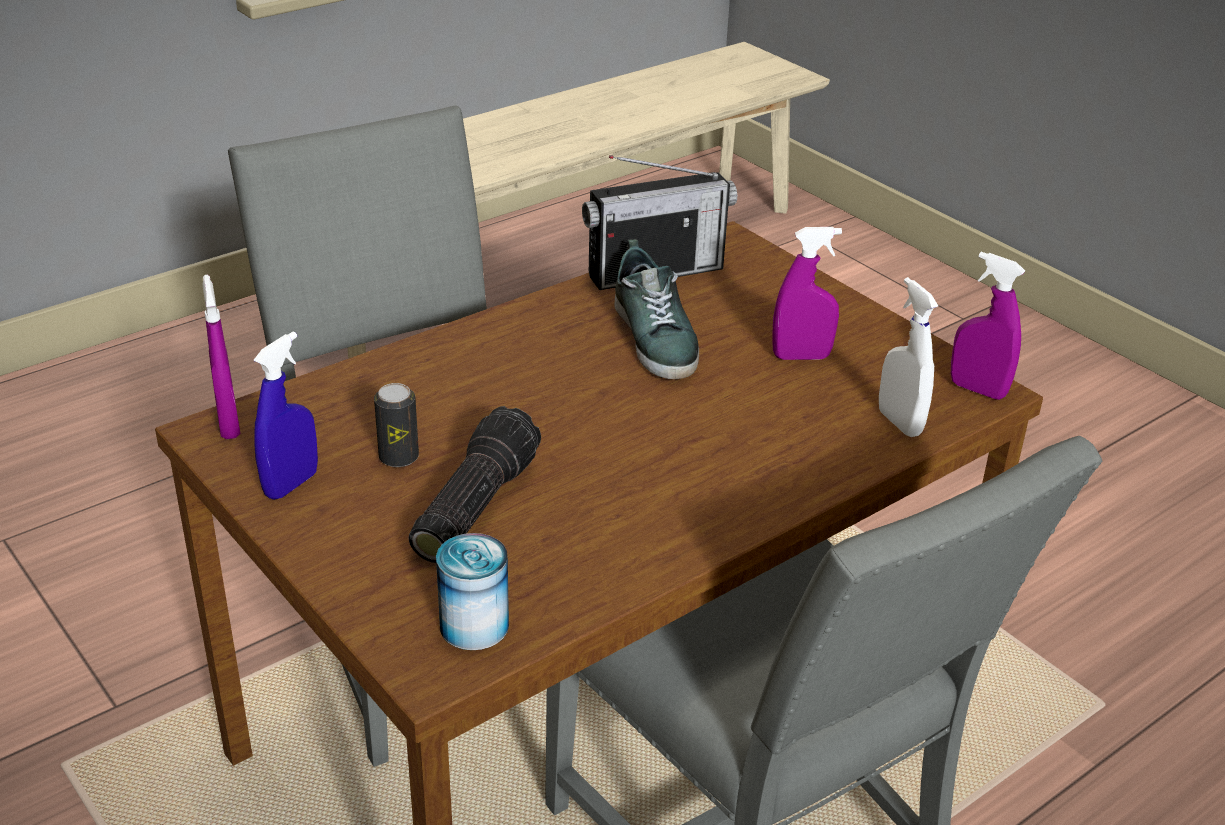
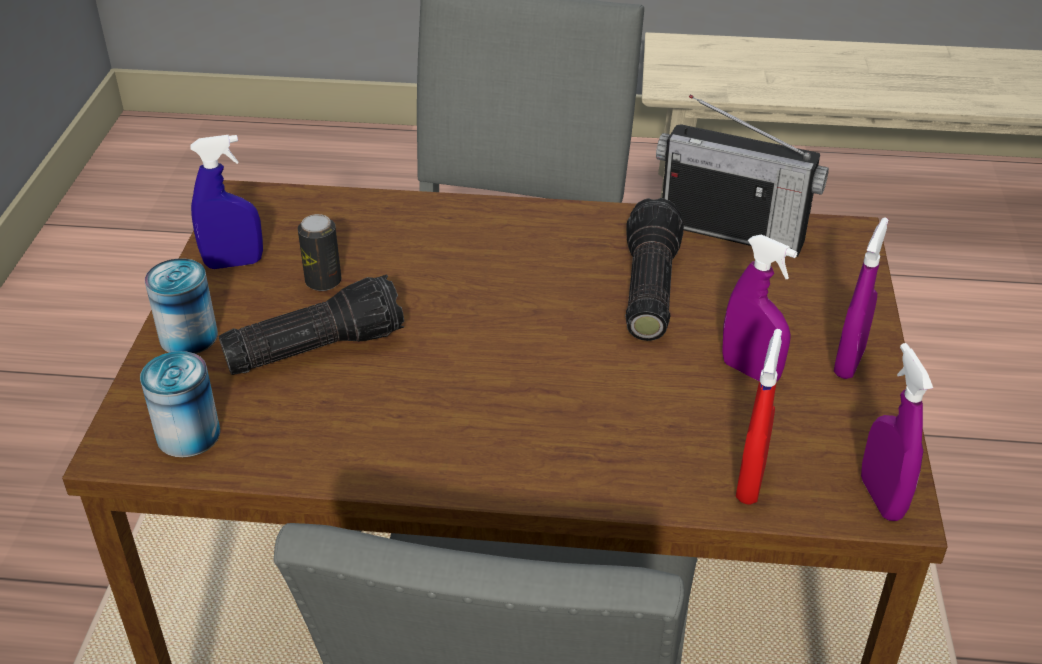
camera: 45 degrees right, 5 degrees up
(228, 424) = (260, 199): purple spray bottle -> purple spray bottle (849, 362)
(347, 559) = (188, 336): none -> can
(656, 337) = (646, 288): shoe -> flashlight
(899, 423) = (750, 482): white spray bottle -> red spray bottle

